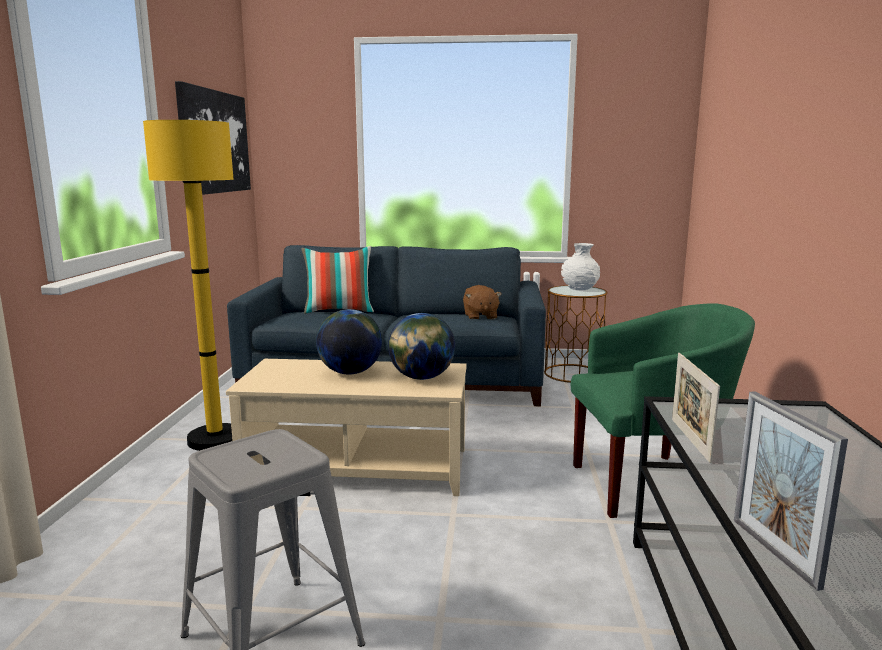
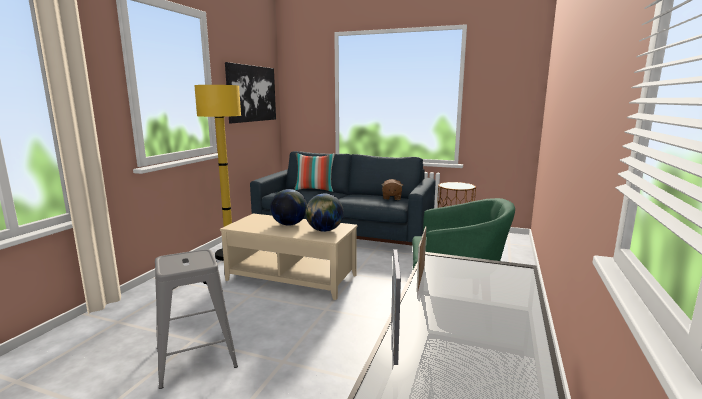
camera: 15 degrees right, 0 degrees up
(580, 288) = (459, 184): white vase -> none

